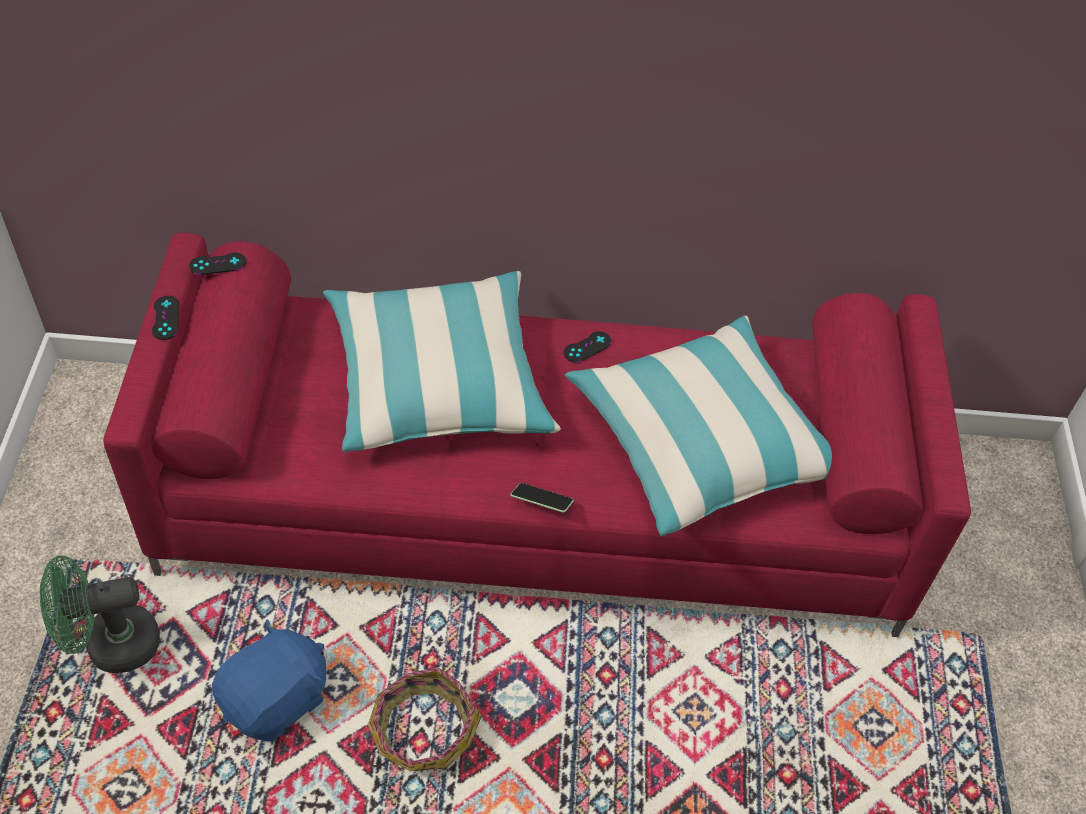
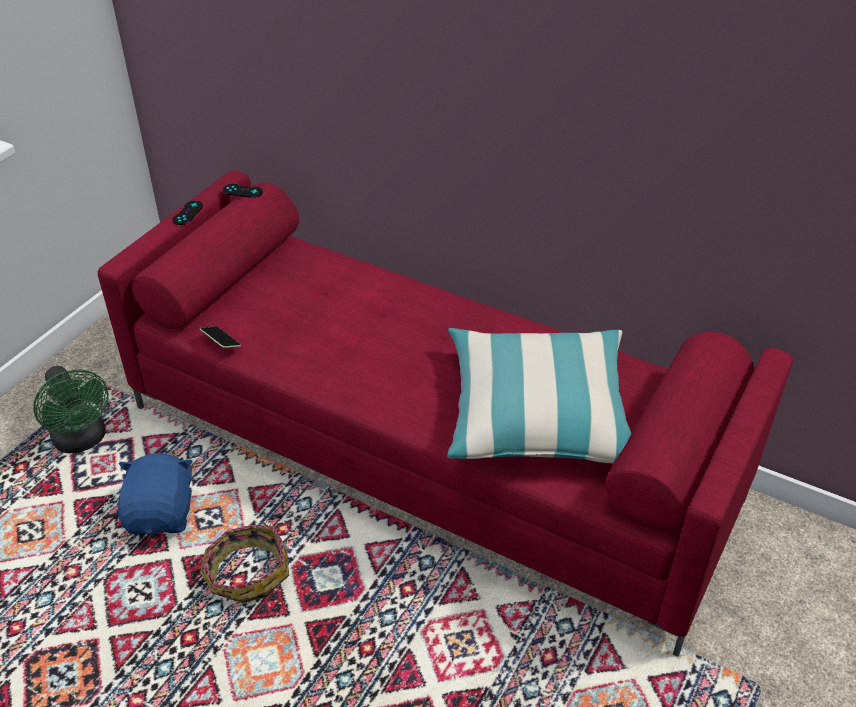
camera: 30 degrees right, 10 degrees down
(110, 645) = (83, 440): green fan -> green fan turned 135 degrees counterclockwise
(276, 700) = (162, 514): blue plush toy -> blue plush toy turned 75 degrees counterclockwise
(437, 380) = (362, 314): pillow -> none
(541, 502) = (381, 413): phone -> phone (221, 342)
(587, 347) = (488, 324): black game controller -> none

